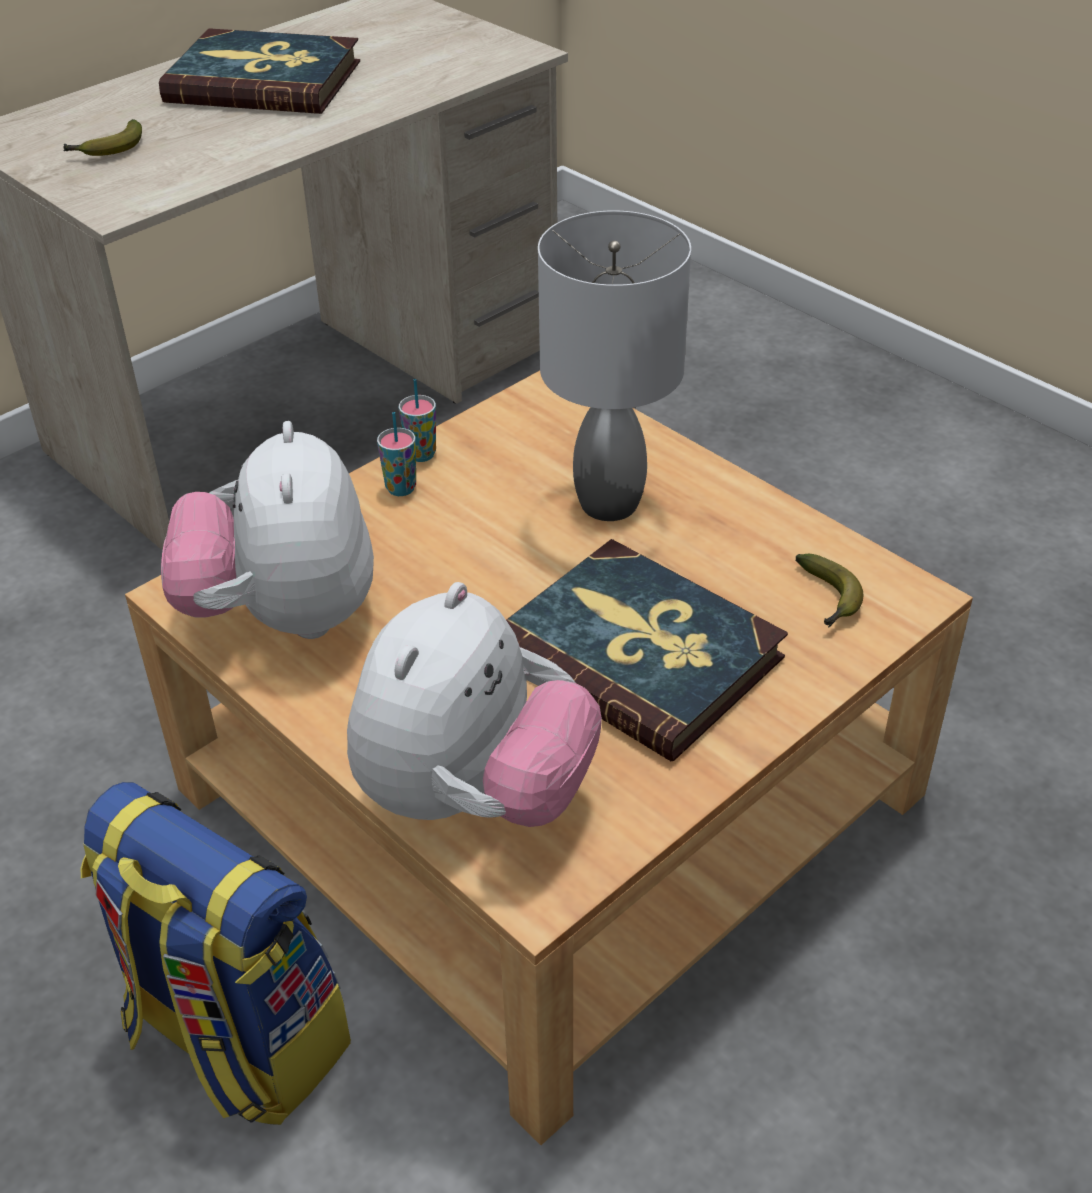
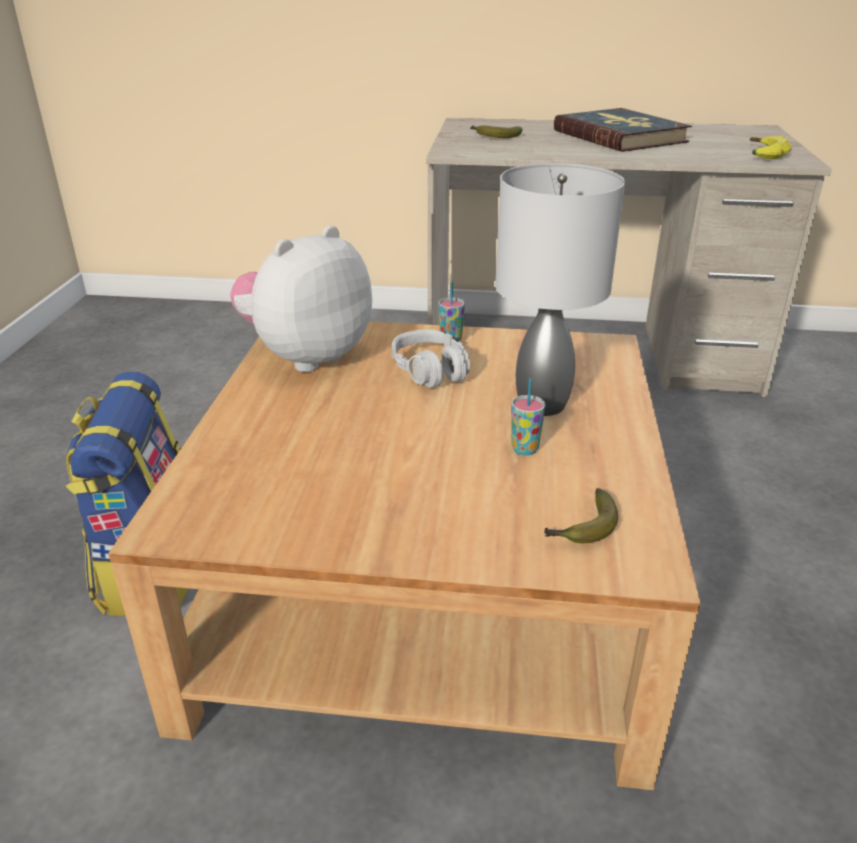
camera: 50 degrees right, 10 degrees down
(421, 455) = (487, 335): cup -> cup (524, 449)
(447, 538) = (430, 371): none -> grey headphones
(470, 54) = (761, 154): none -> banana
(474, 797) = (225, 471): plush toy -> none
(639, 655) = (418, 475): book -> none

